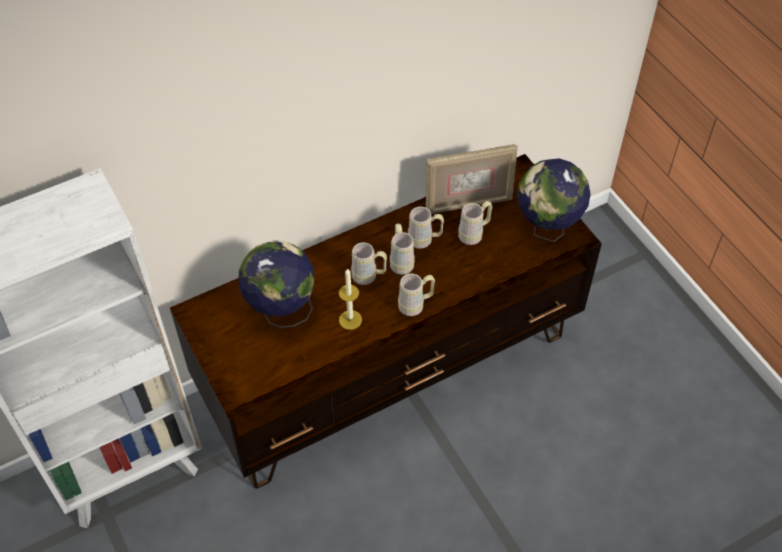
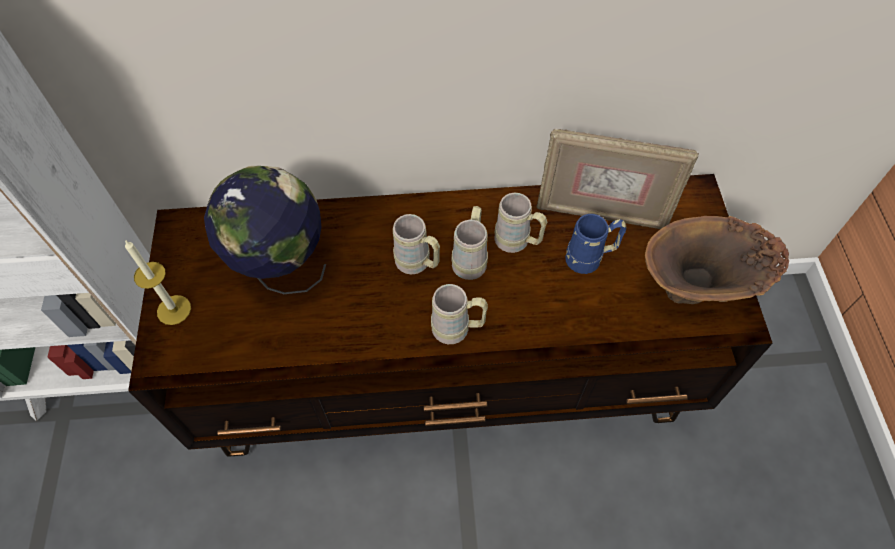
camera: 25 degrees right, 5 degrees up
(350, 320) = (360, 315): candle -> candle (174, 310)
(474, 234) = (590, 259): beige mug -> blue mug
(547, 229) = (698, 291): globe -> brown vase

